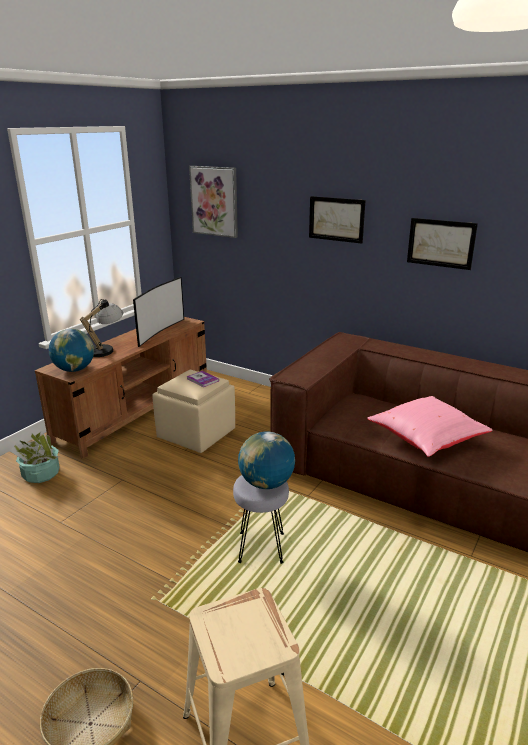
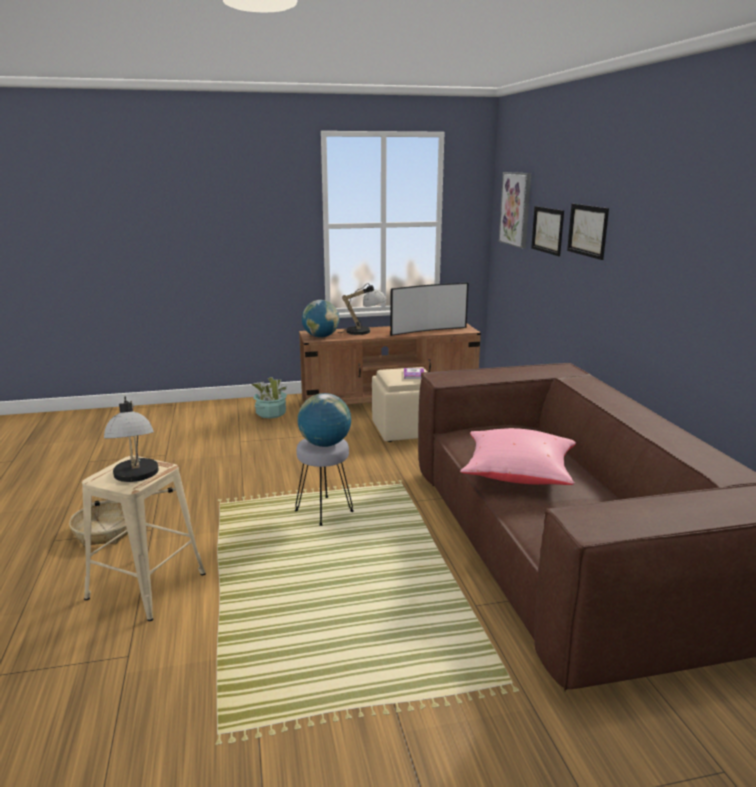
camera: 45 degrees right, 5 degrees down
(259, 631) = (136, 477): none -> table lamp
(441, 243) = (661, 264): picture -> picture (547, 230)

